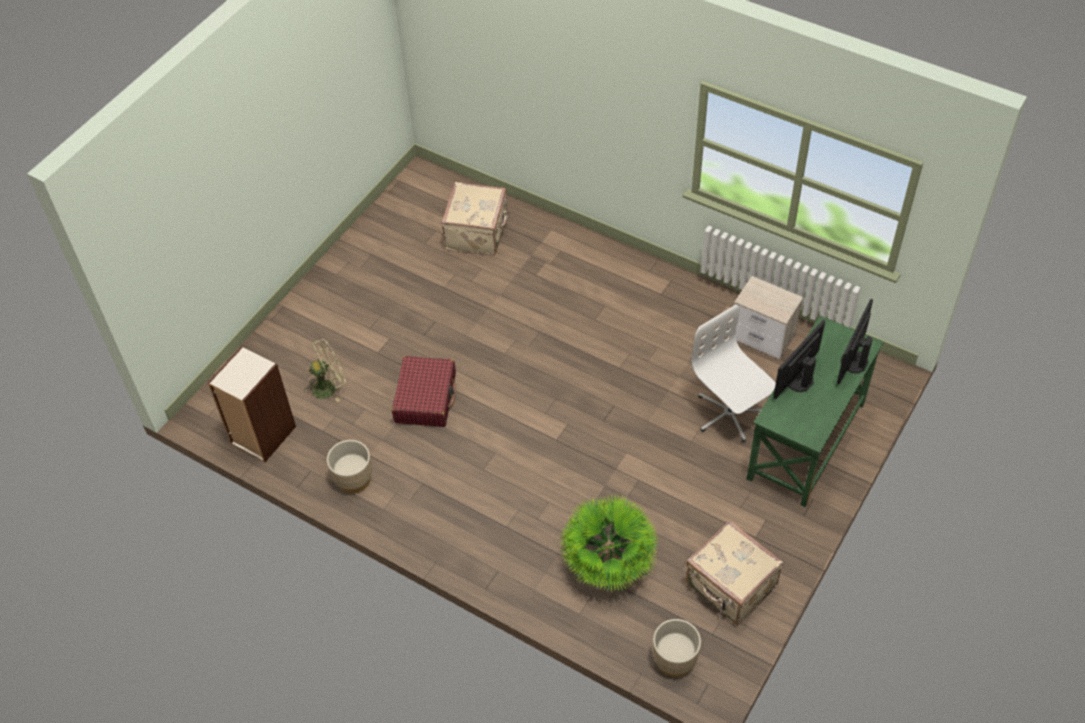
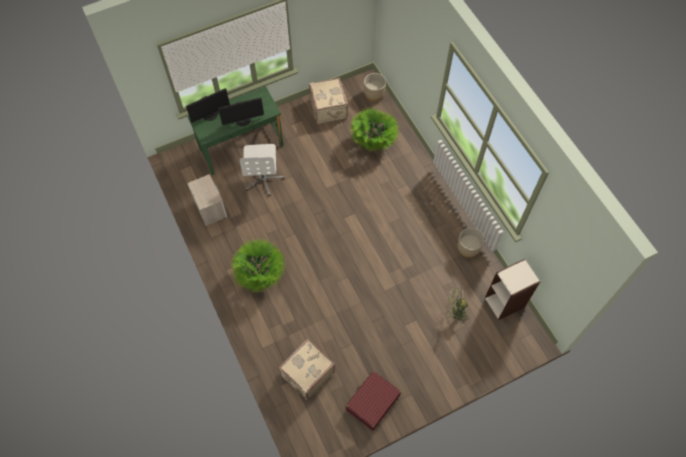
camera: 150 degrees left, 10 degrees up
(425, 398) = (406, 274): red suitcase -> red suitcase (372, 402)
(620, 296) = (260, 276): none -> potted plant

